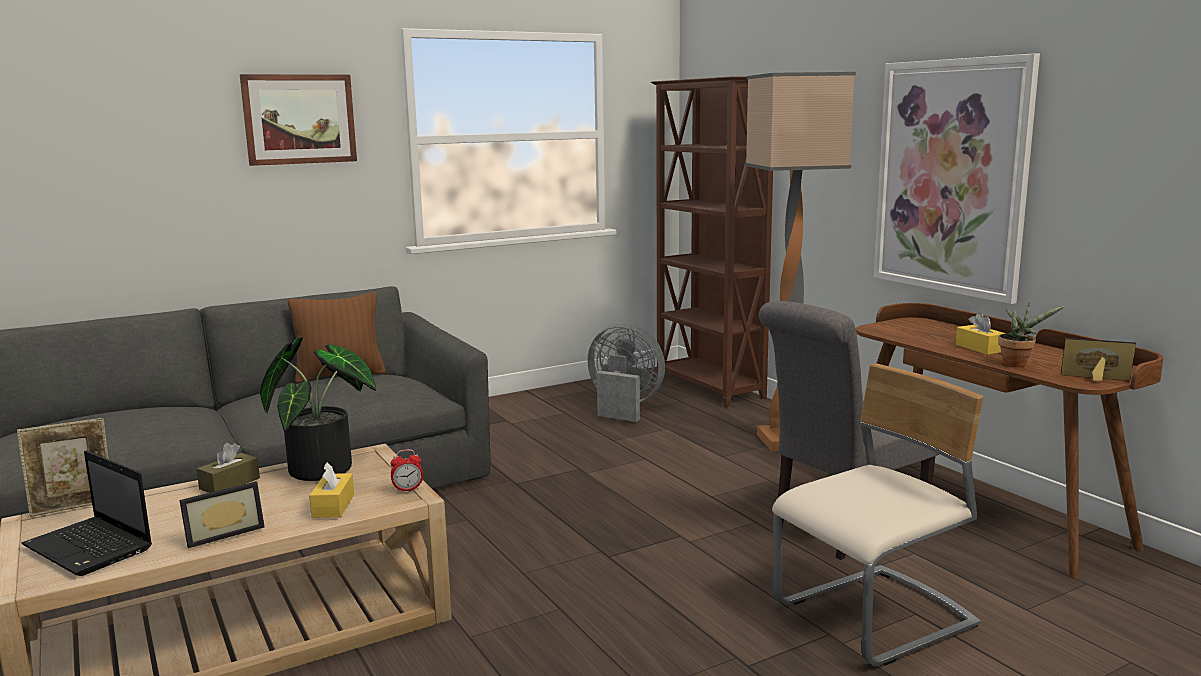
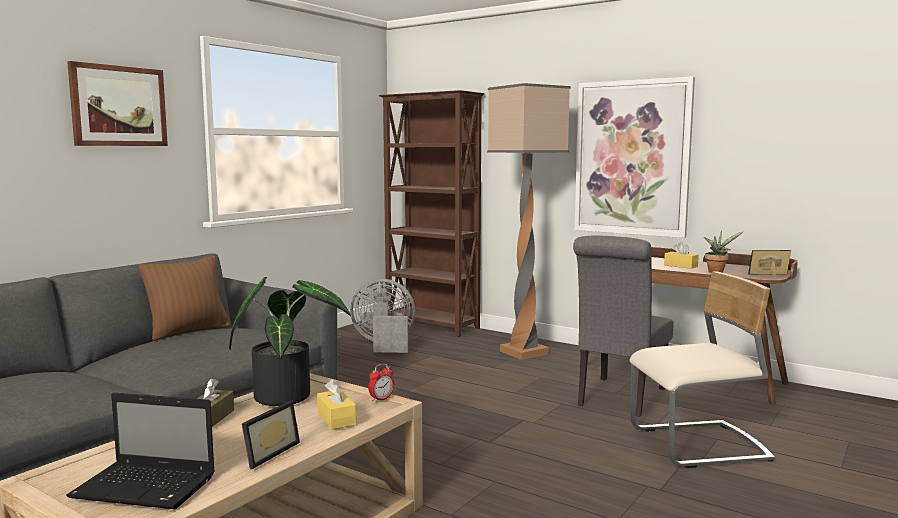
camera: 25 degrees left, 5 degrees down
(73, 507) = (70, 460): picture frame -> none
(875, 618) = (699, 446): beige chair -> beige chair turned 45 degrees clockwise

